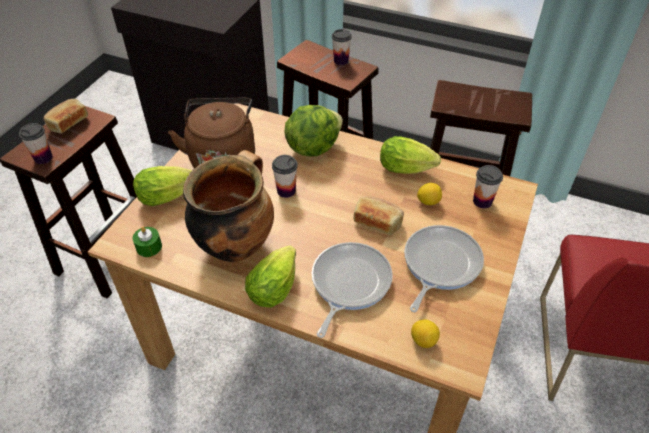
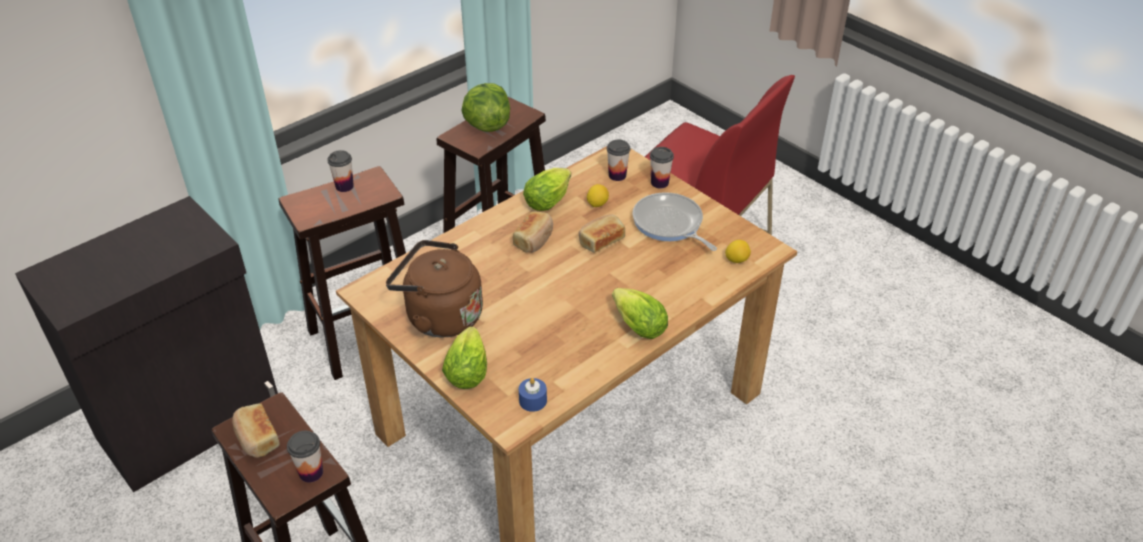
camera: 65 degrees left, 5 degrees down
(149, 247) = (533, 400): green candle -> blue candle
(235, 244) = (569, 337): cooking pot -> none
(286, 191) = (521, 284): cup -> cup (659, 183)
(312, 147) = (472, 248): lettuce -> lettuce (487, 125)
(348, 178) = (534, 239): none -> bread
(348, 284) = (659, 280): frying pan -> none

